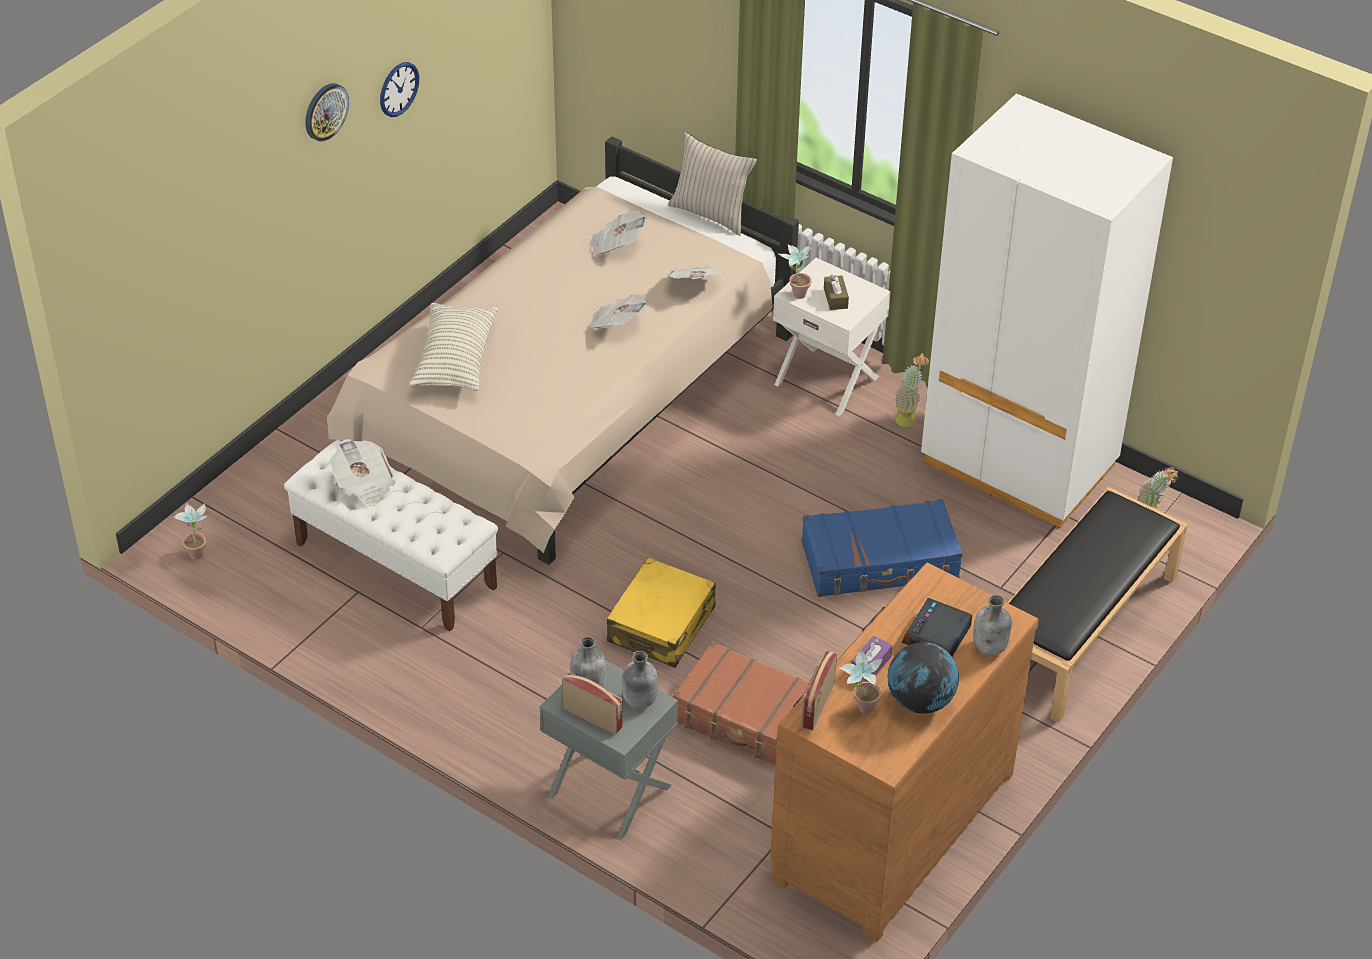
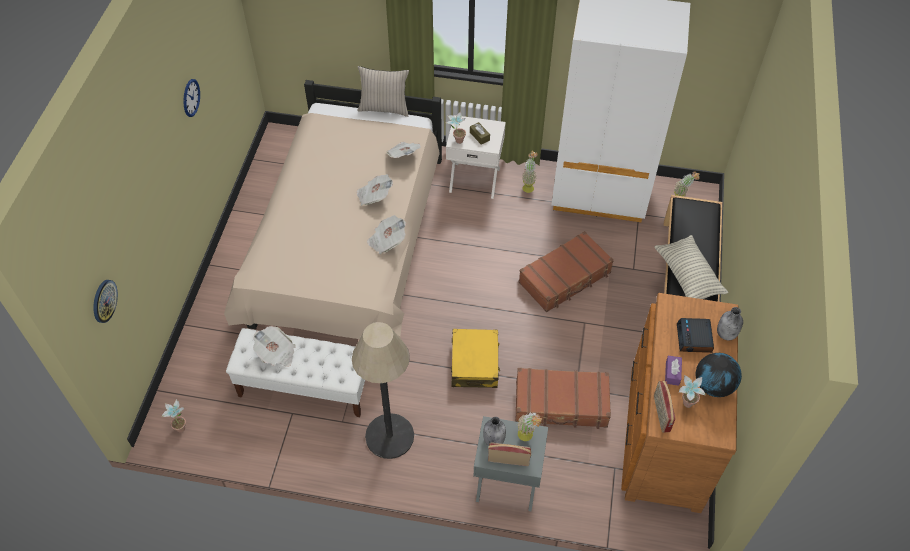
camera: 25 degrees left, 10 degrees up
(325, 111) = (161, 131): wall clock -> wall clock (104, 301)
(455, 360) = (294, 254): pillow -> pillow (688, 276)
(477, 670) = (389, 436): none -> floor lamp
(616, 245) = (344, 146): newspaper -> newspaper (387, 241)
(639, 701) = (528, 437): grey bottle -> potted plant
(880, 562) = (565, 278): blue suitcase -> brown suitcase

